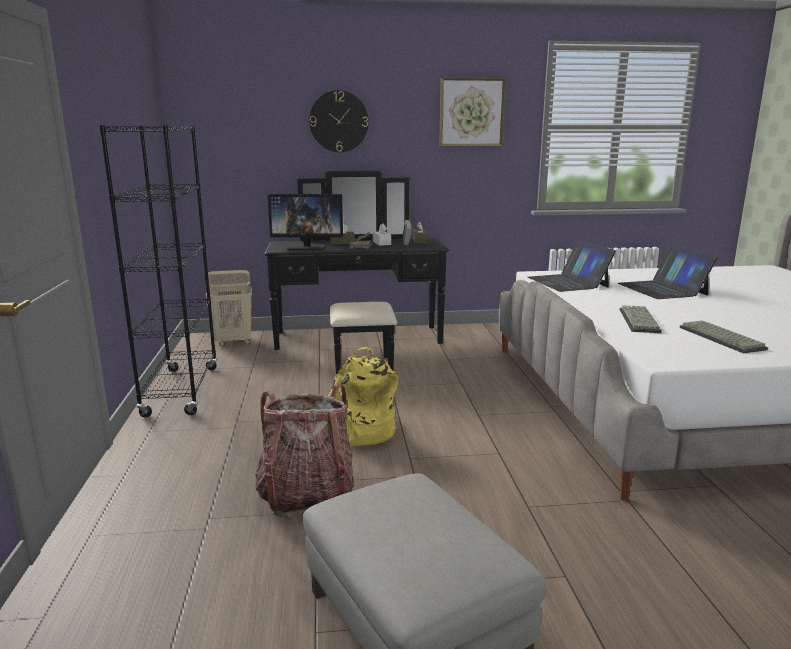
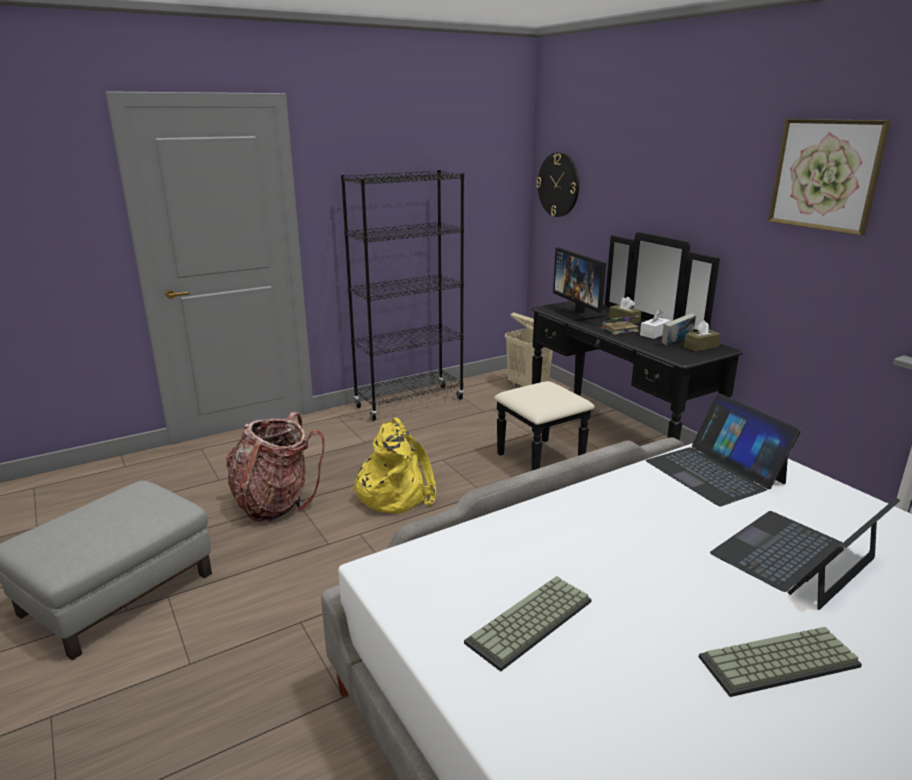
camera: 65 degrees right, 5 degrees up
(339, 121) = (663, 173): wall clock -> wall clock (558, 185)
(568, 282) = (715, 472): laptop -> laptop turned 75 degrees counterclockwise
(640, 321) = (558, 545): keyboard -> keyboard (779, 664)

